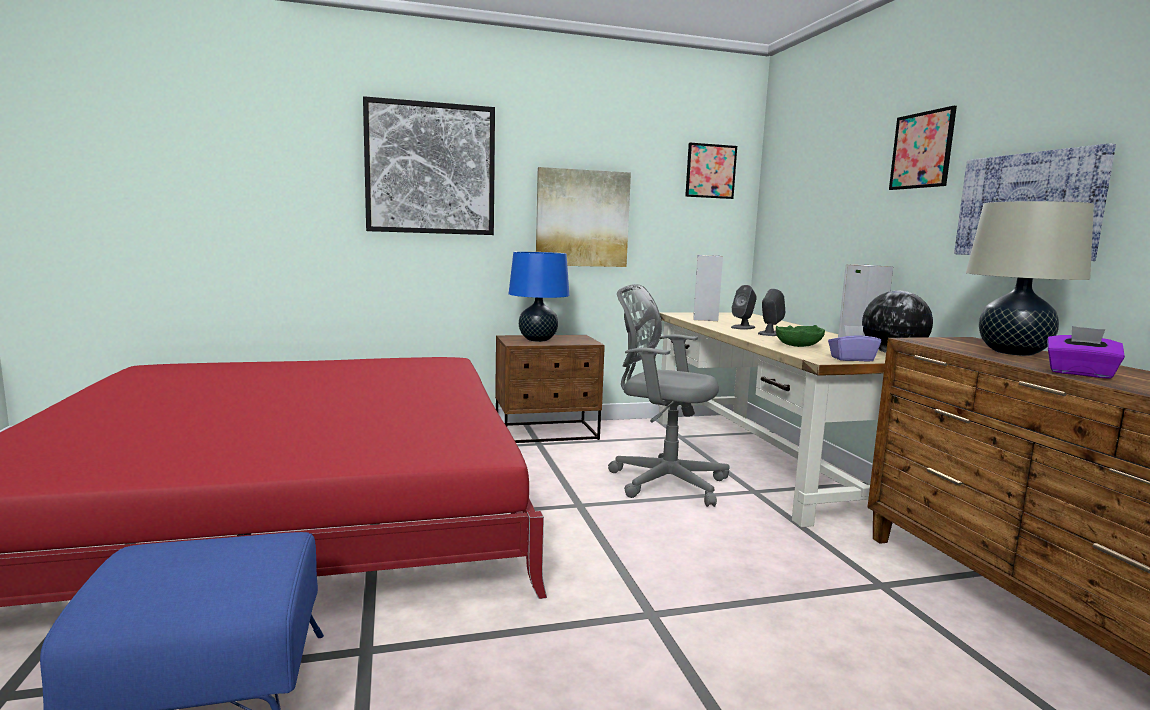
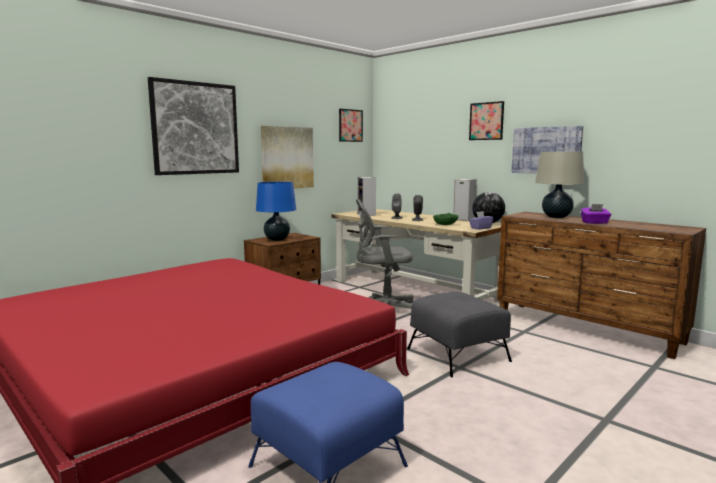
camera: 30 degrees left, 0 degrees up
(680, 590) = (458, 355): none -> grey ottoman

